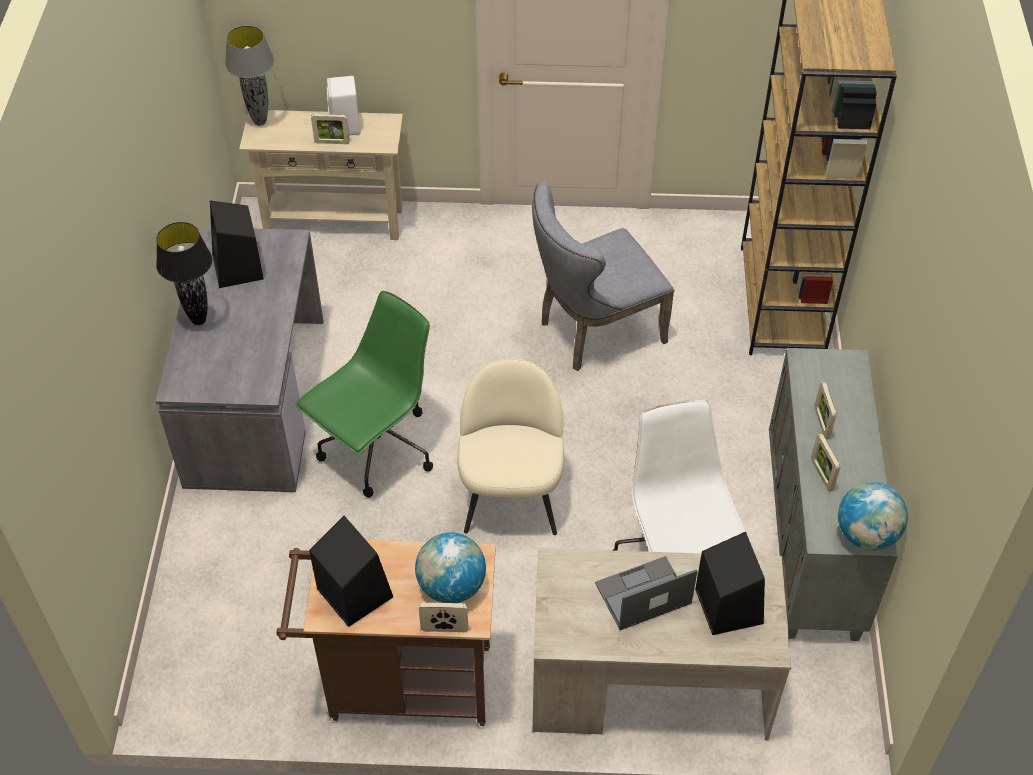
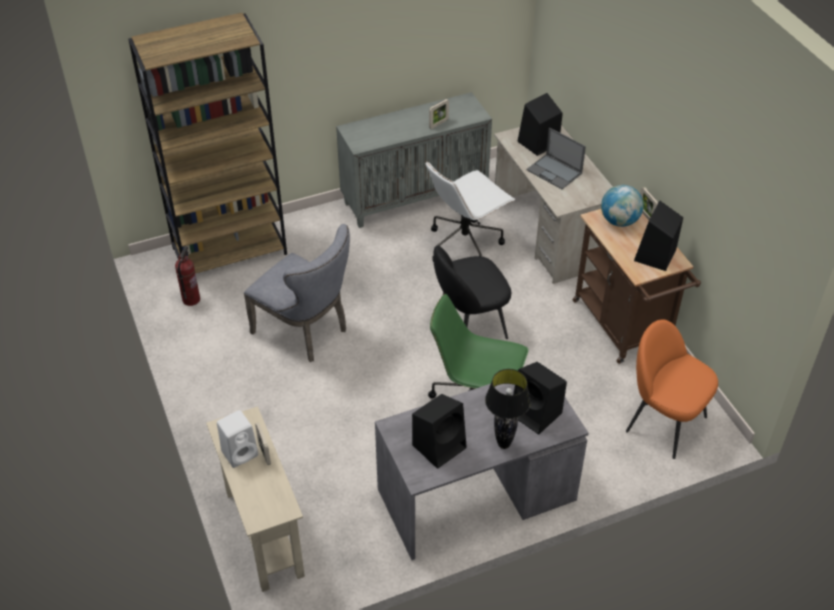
camera: 115 degrees left, 5 degrees down
(215, 366) = (537, 414): none -> black speaker
(219, 640) = (664, 422): none -> orange chair
(259, 121) = (260, 517): grey table lamp -> none
(511, 499) = (469, 326): beige chair -> black chair
(707, 245) = (191, 299): none -> fire extinguisher
(821, 423) = (402, 130): picture frame -> none
(866, 535) = (466, 103): globe -> none

